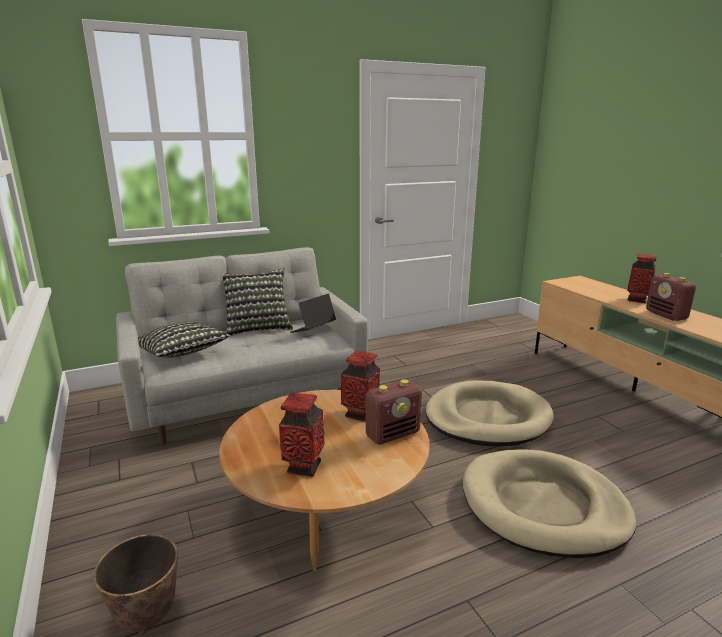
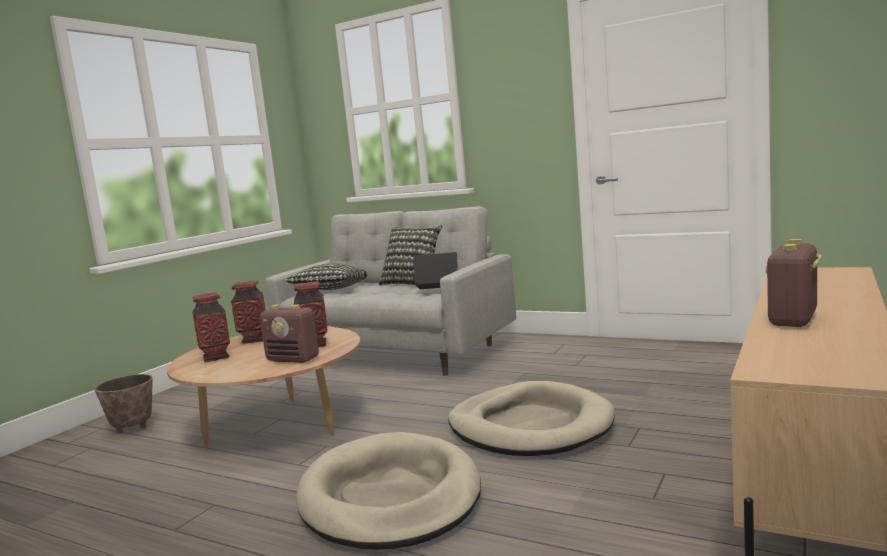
camera: 55 degrees right, 10 degrees down
(637, 300) = (830, 300): vase -> vase (253, 340)

